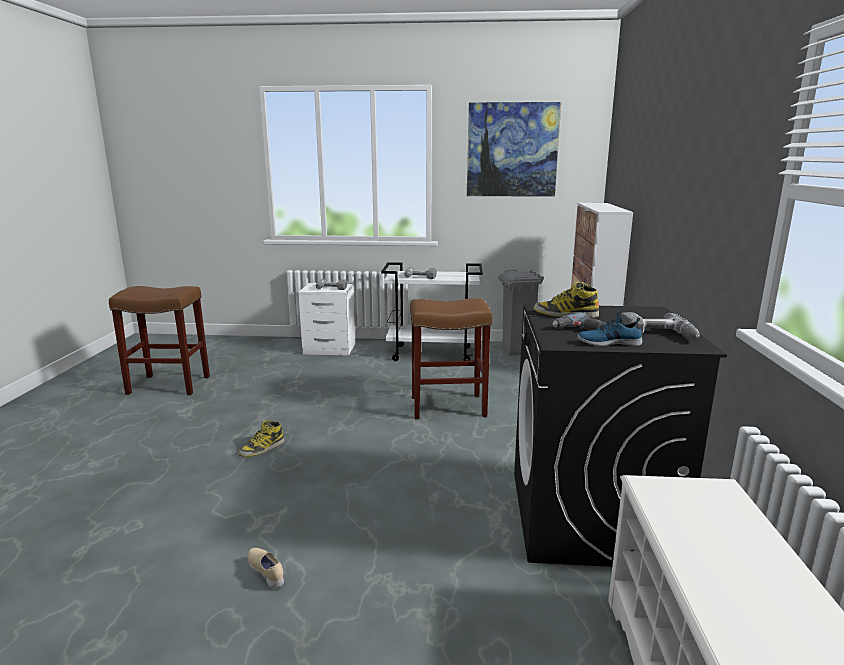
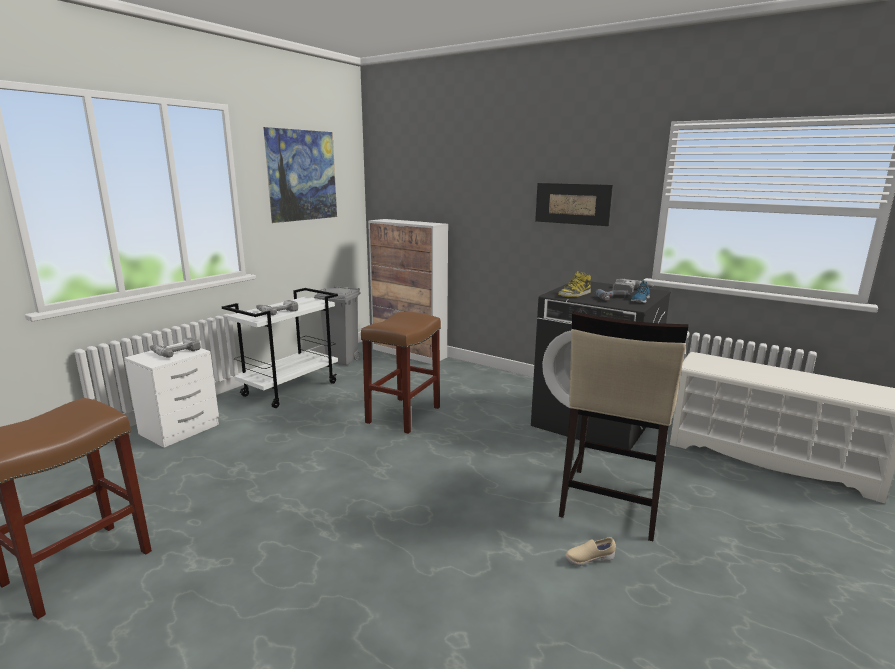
camera: 60 degrees left, 0 degrees up
(262, 448) = (373, 522): boot -> none
(389, 568) = (610, 502): none -> beige stool
(710, 188) = (572, 204): none -> picture

